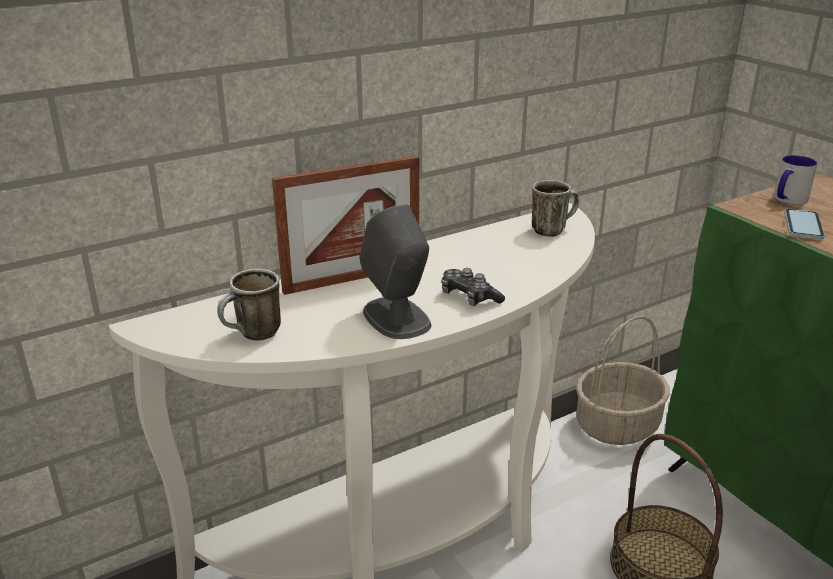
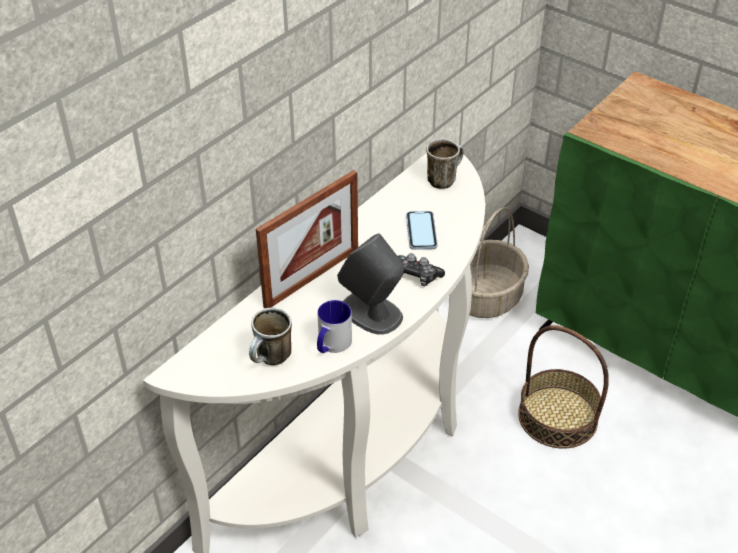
camera: 20 degrees left, 15 degrees up
(787, 200) = (621, 113): mug -> mug (331, 345)
(803, 226) = (641, 145): phone -> phone (421, 232)

